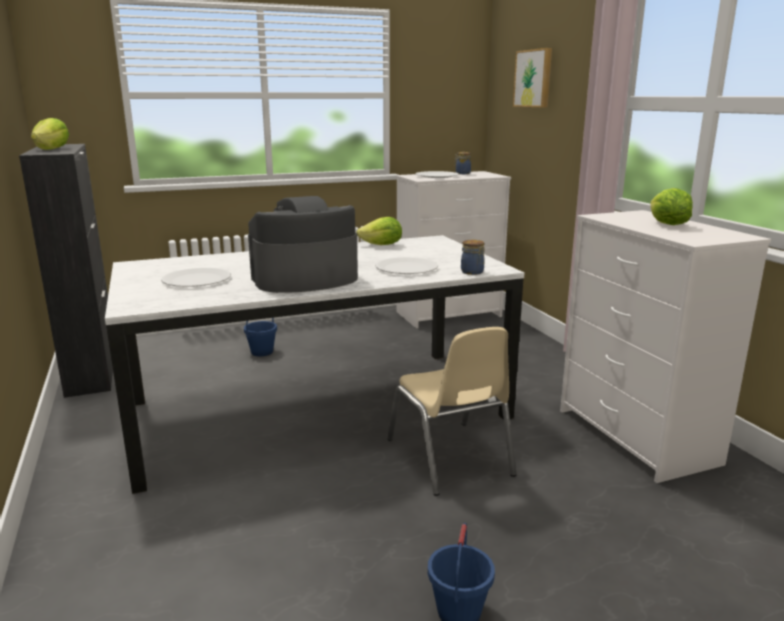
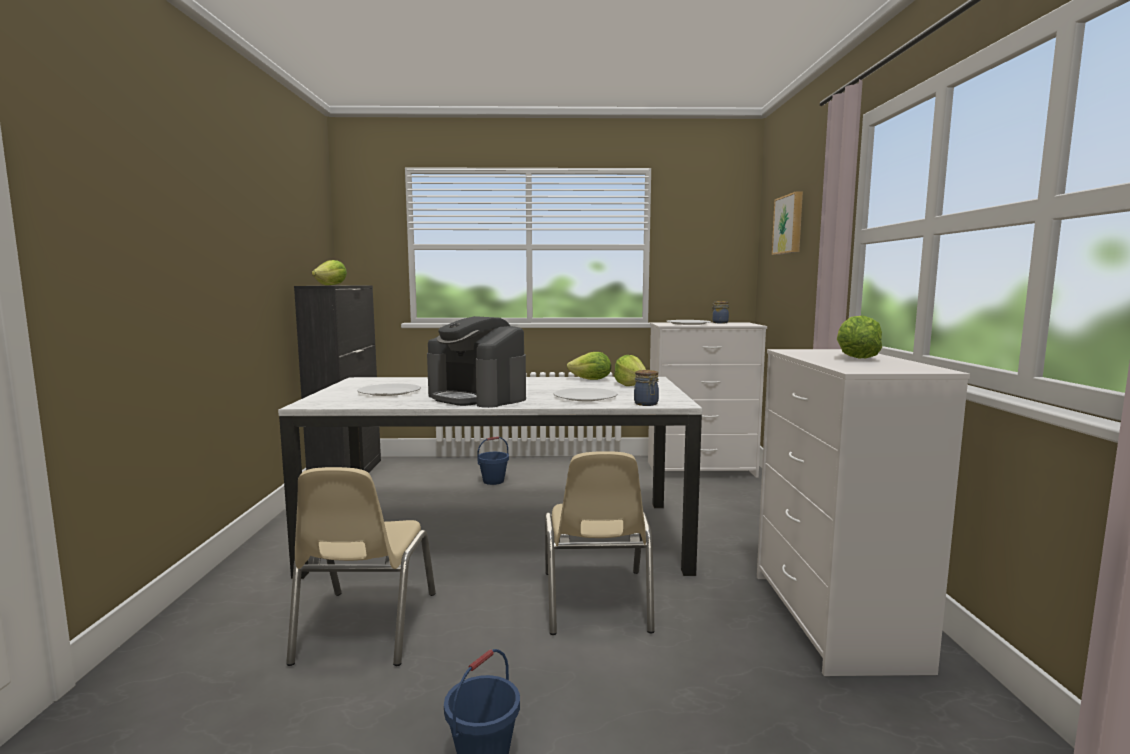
camera: 20 degrees right, 10 degrees down
(258, 526) = (365, 627): none -> beige chair
(304, 279) = (478, 397): coffee machine -> coffee machine turned 135 degrees counterclockwise
(428, 249) = (630, 385): none -> lettuce

